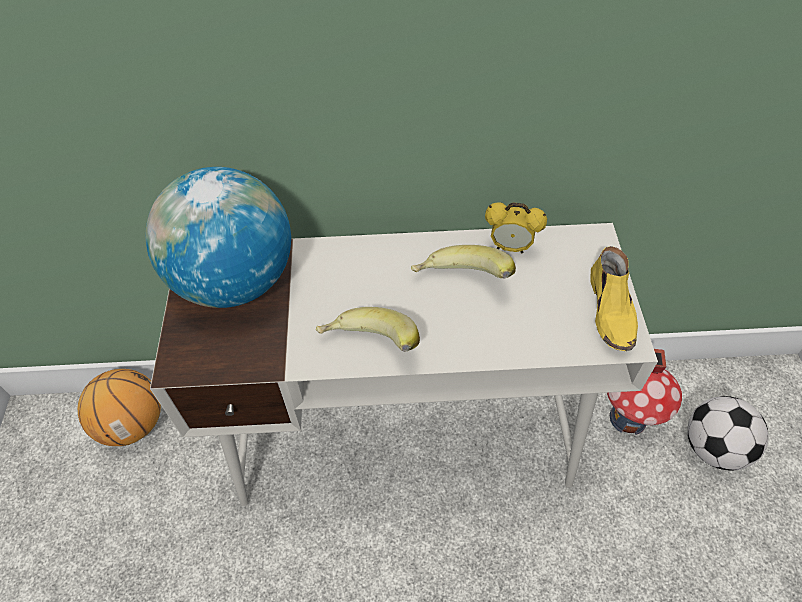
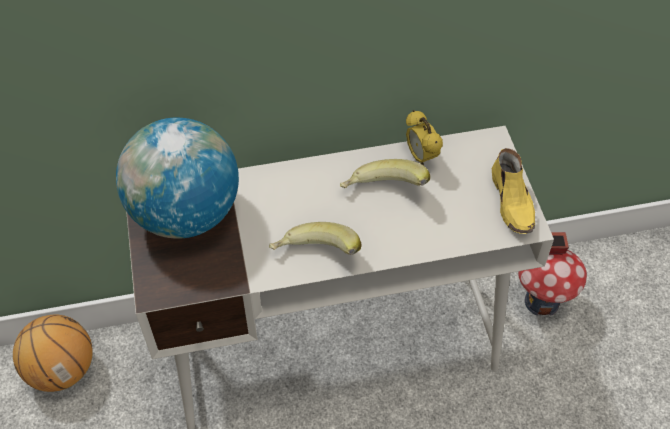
camera: 10 degrees left, 0 degrees up
(510, 247) = (421, 157): alarm clock -> alarm clock turned 60 degrees clockwise
(713, 447) = (621, 318): football -> none

